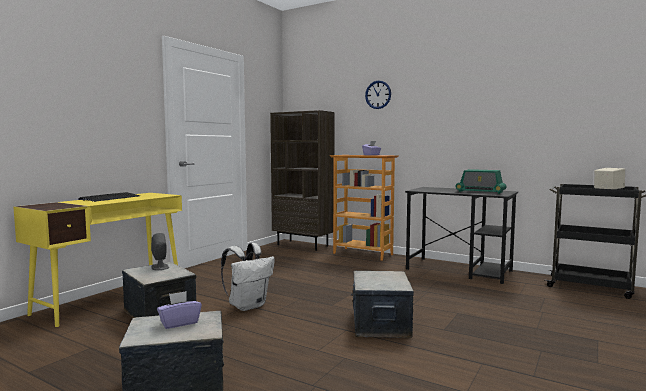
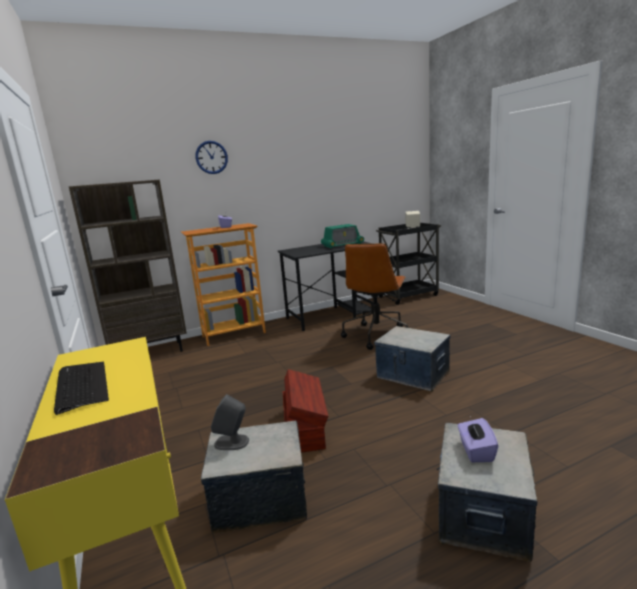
camera: 55 degrees left, 10 degrees up
(248, 306) = (305, 427): white backpack -> brown storage box
(446, 294) = (376, 335): none -> brown office chair

